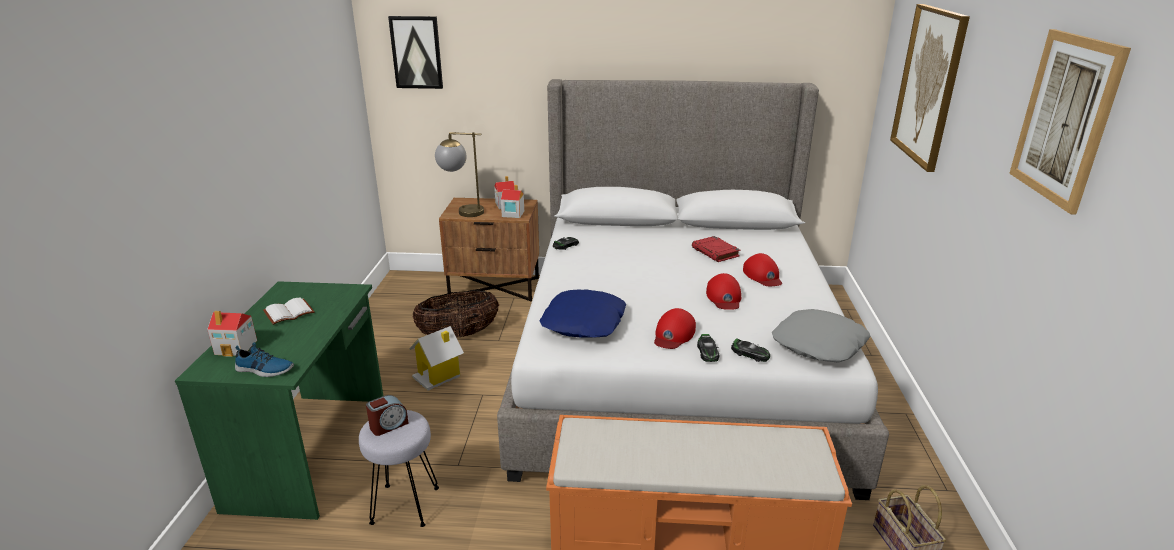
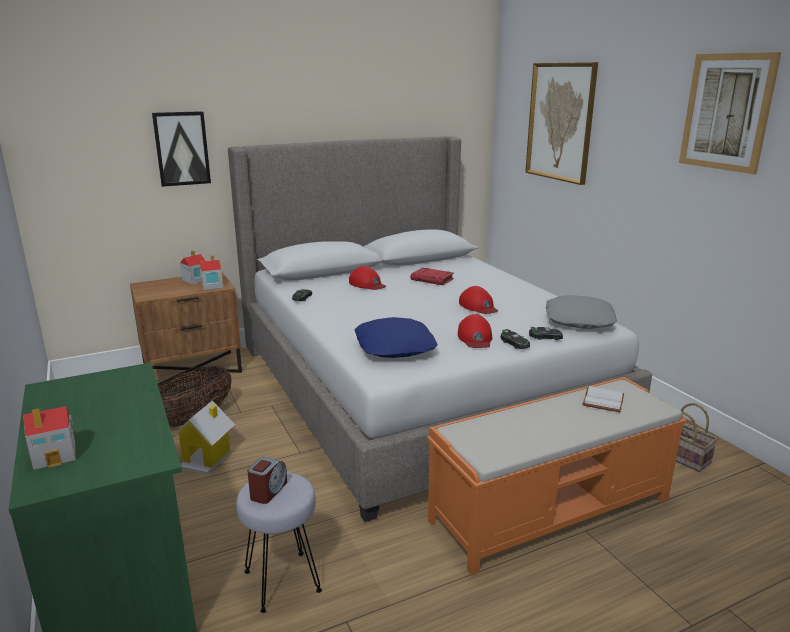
camera: 30 degrees left, 5 degrees down
(264, 370) = (123, 464): shoe -> none
(289, 312) = (82, 407): white book -> white book (602, 400)
(416, 52) = (74, 127): picture -> picture (182, 148)
(462, 212) = (155, 293): table lamp -> none
(762, 276) = (486, 287): red cap -> red cap (367, 284)

